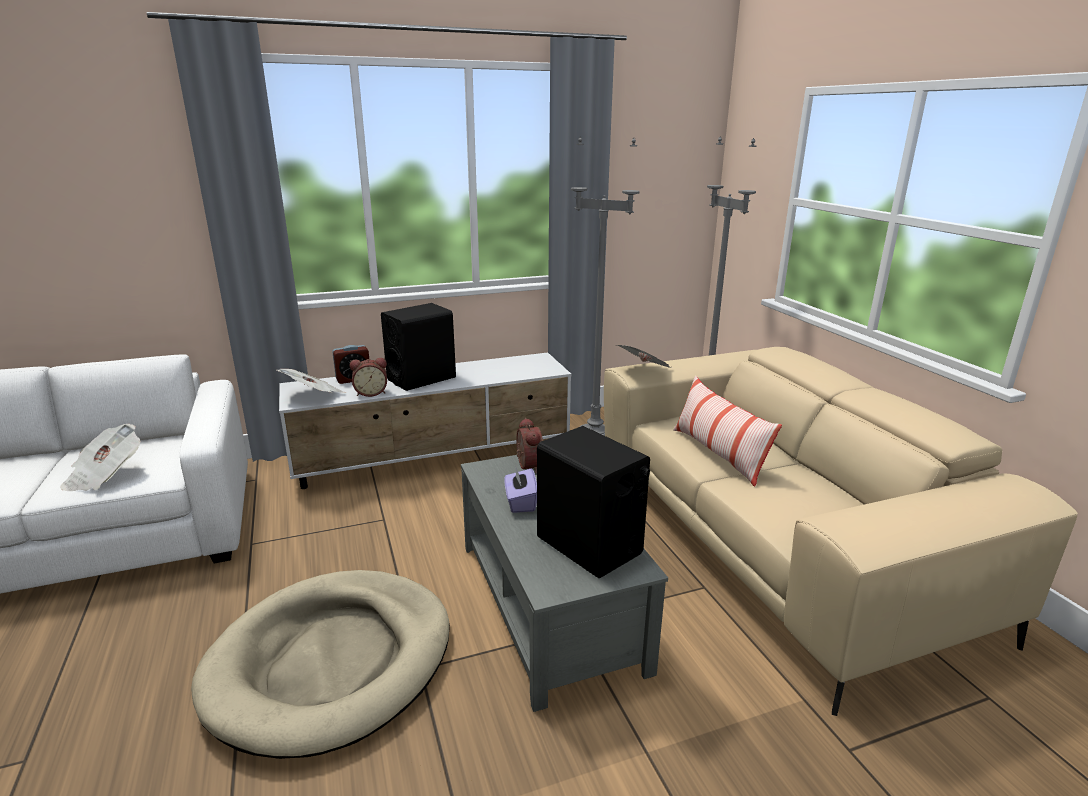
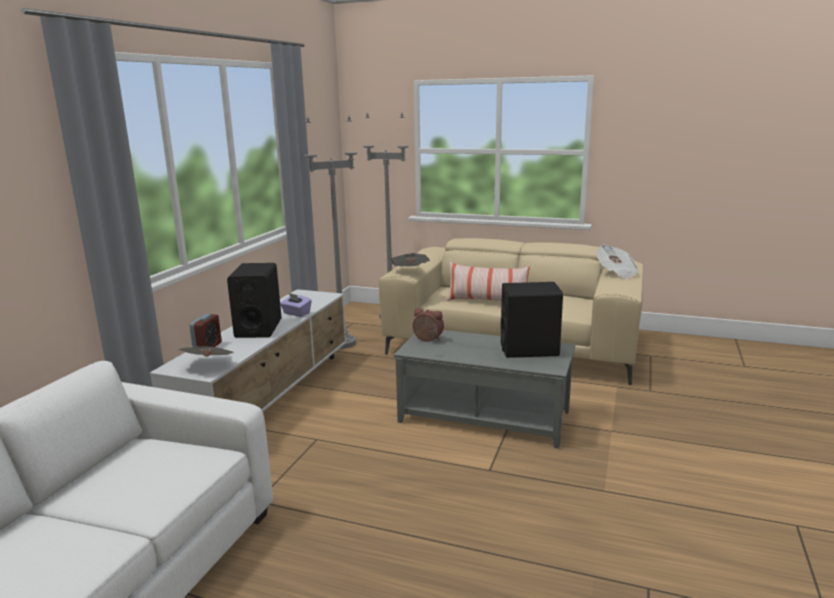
camera: 50 degrees left, 5 degrees down
(105, 476) = (162, 482): newspaper -> newspaper (616, 273)
(332, 662) = (447, 498): beige dog bed -> none
(371, 393) = (248, 347): alarm clock -> none
(520, 502) = (465, 352): purple tissue box -> purple tissue box (296, 313)

